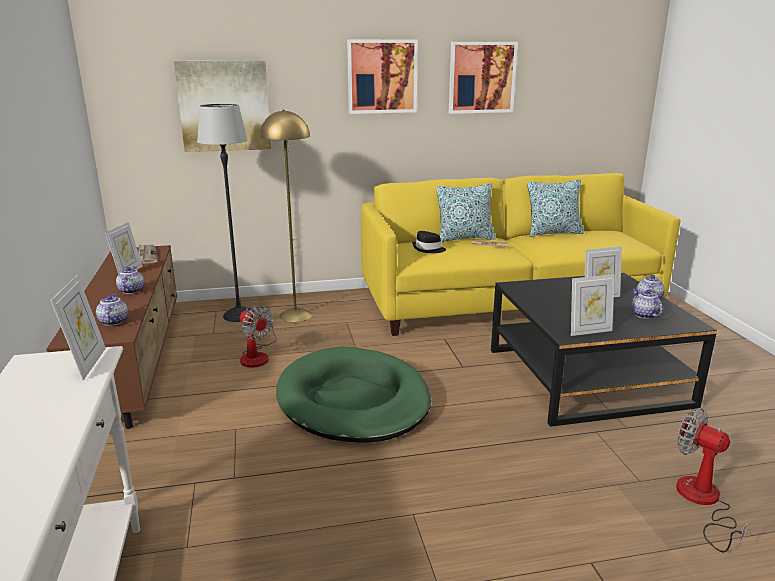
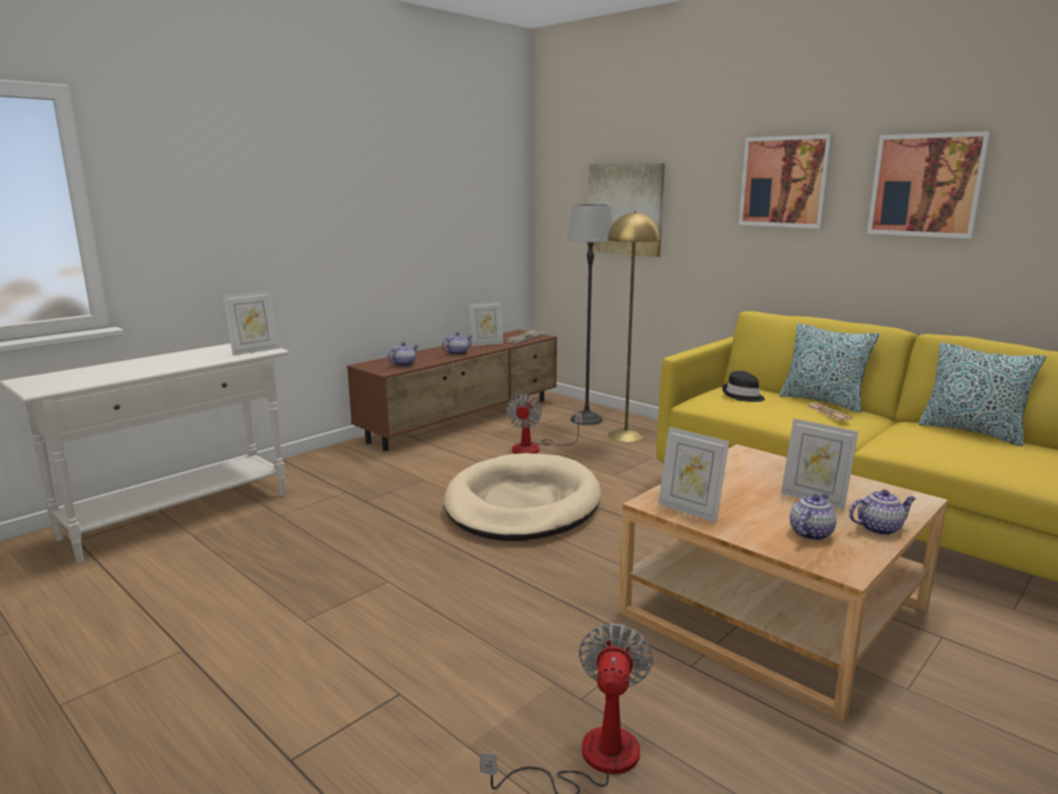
camera: 55 degrees right, 5 degrees down
(353, 400) = (522, 504): green dog bed -> beige dog bed
(586, 376) = (774, 610): black coffee table -> beige coffee table

